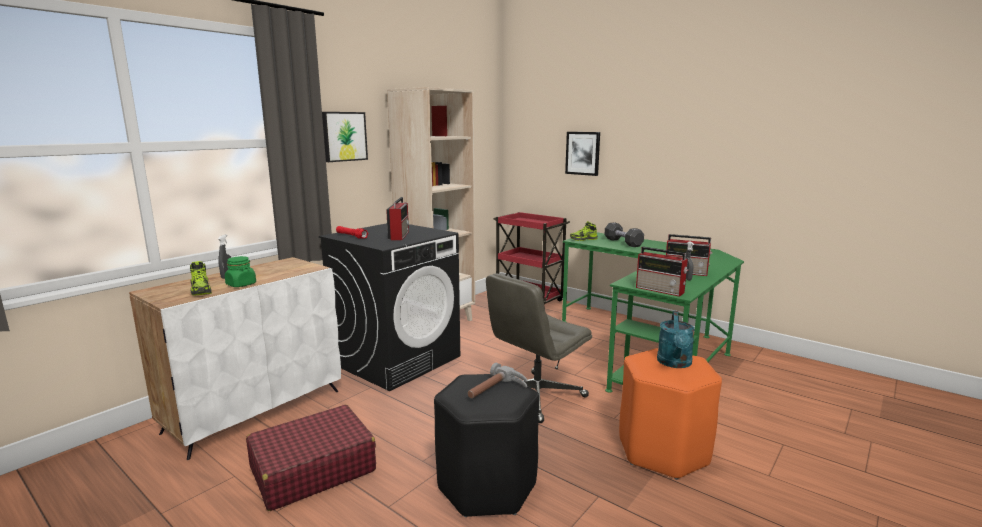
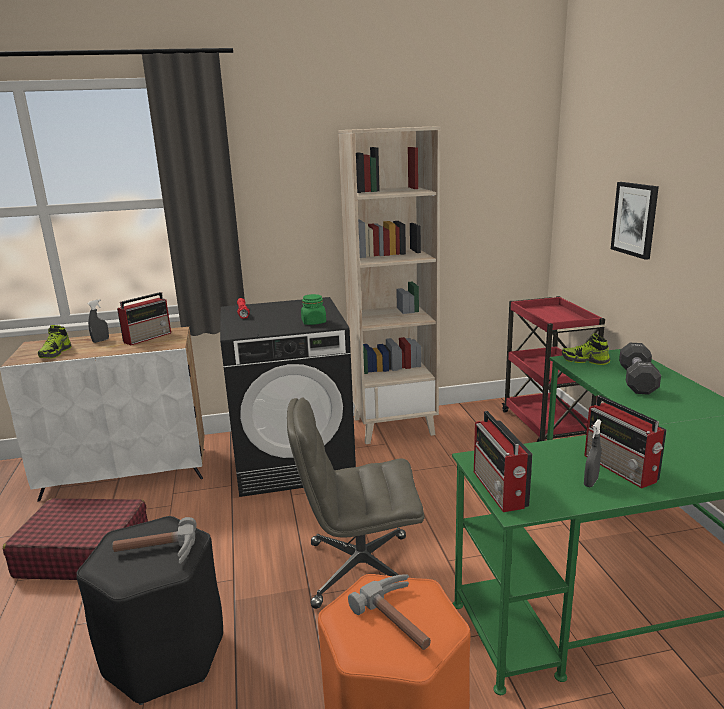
camera: 40 degrees right, 5 degrees up
(241, 284) = (89, 353): green jar -> green jar (314, 322)
(344, 136) = (274, 192): picture -> none
(399, 235) = (283, 320): radio -> radio (148, 337)
(675, 363) = (402, 618): turquoise watering can -> hammer

